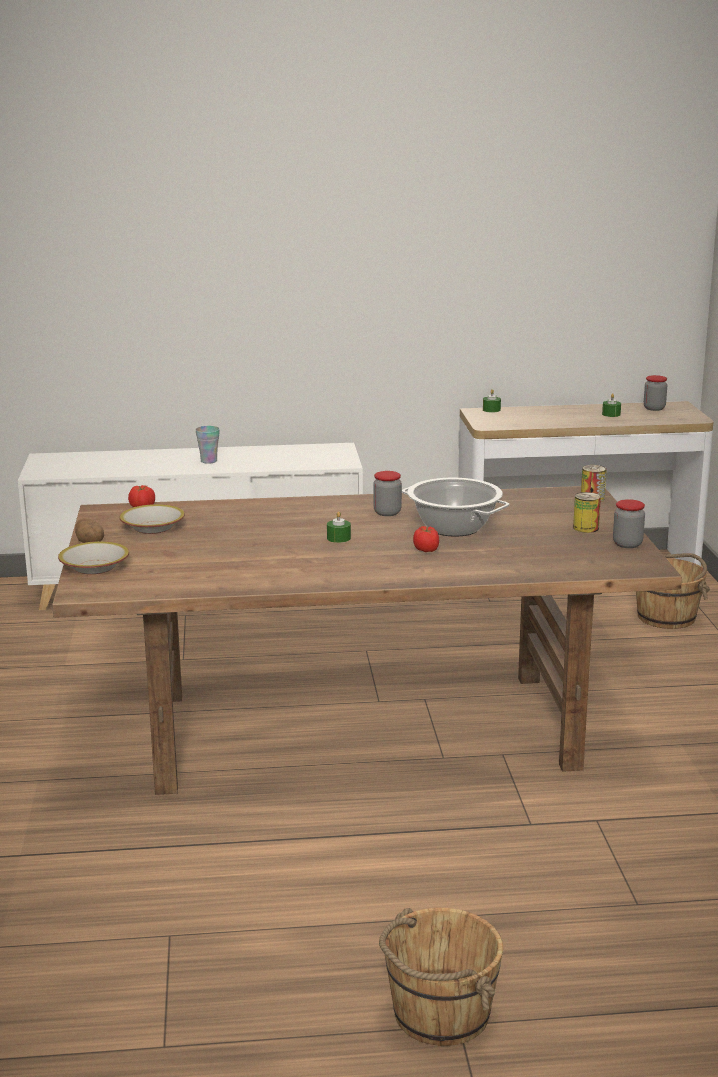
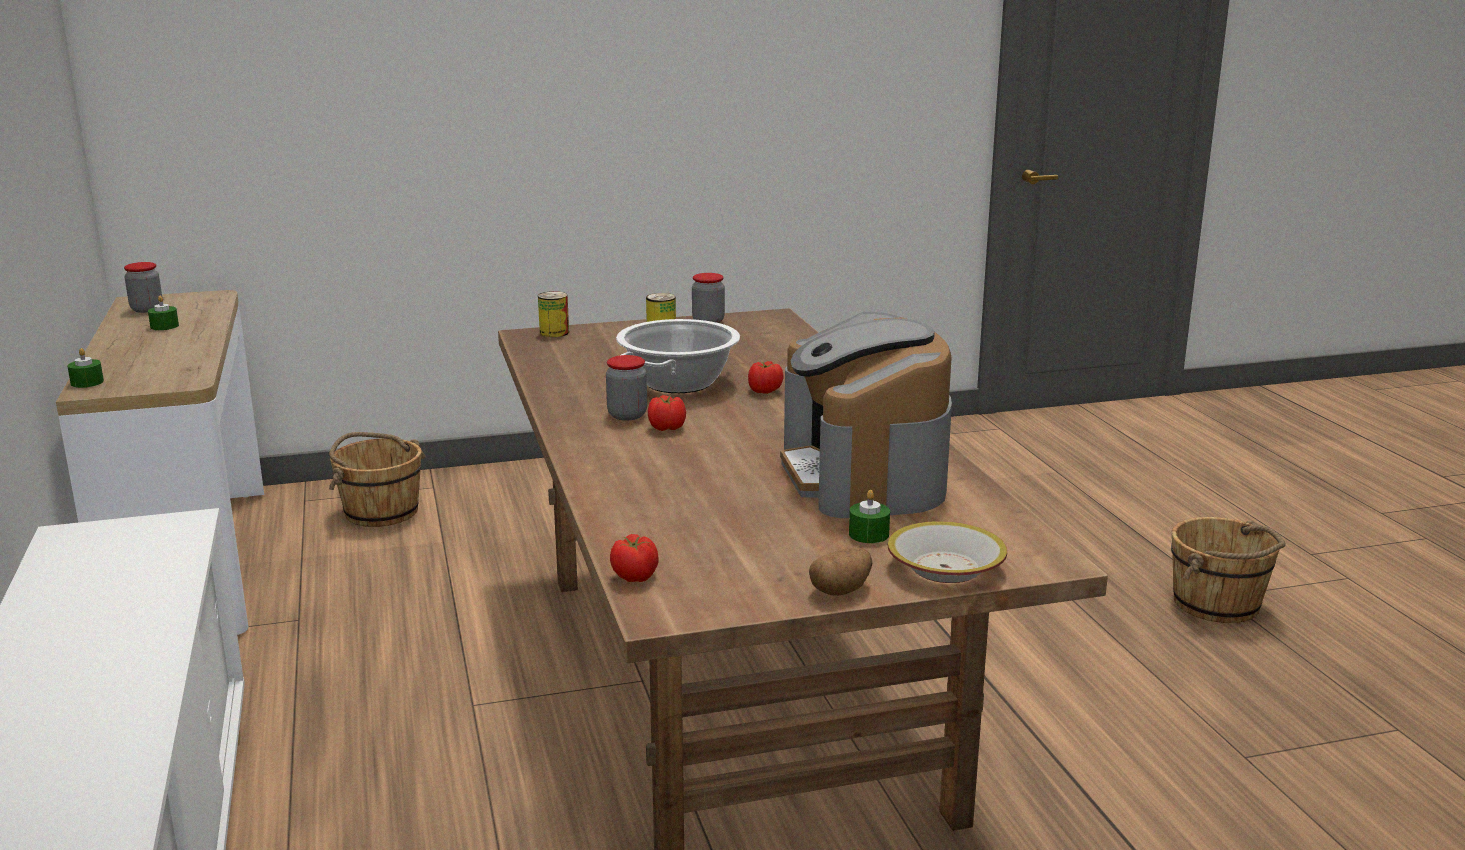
camera: 100 degrees left, 0 degrees up
(152, 527) = (742, 553): bowl -> none
(209, 461) = (96, 653): cup -> none
(242, 563) = (864, 475): none -> coffee machine
(338, 538) = (741, 432): green candle -> green candle (868, 534)
(357, 521) = (667, 428): none -> tomato

